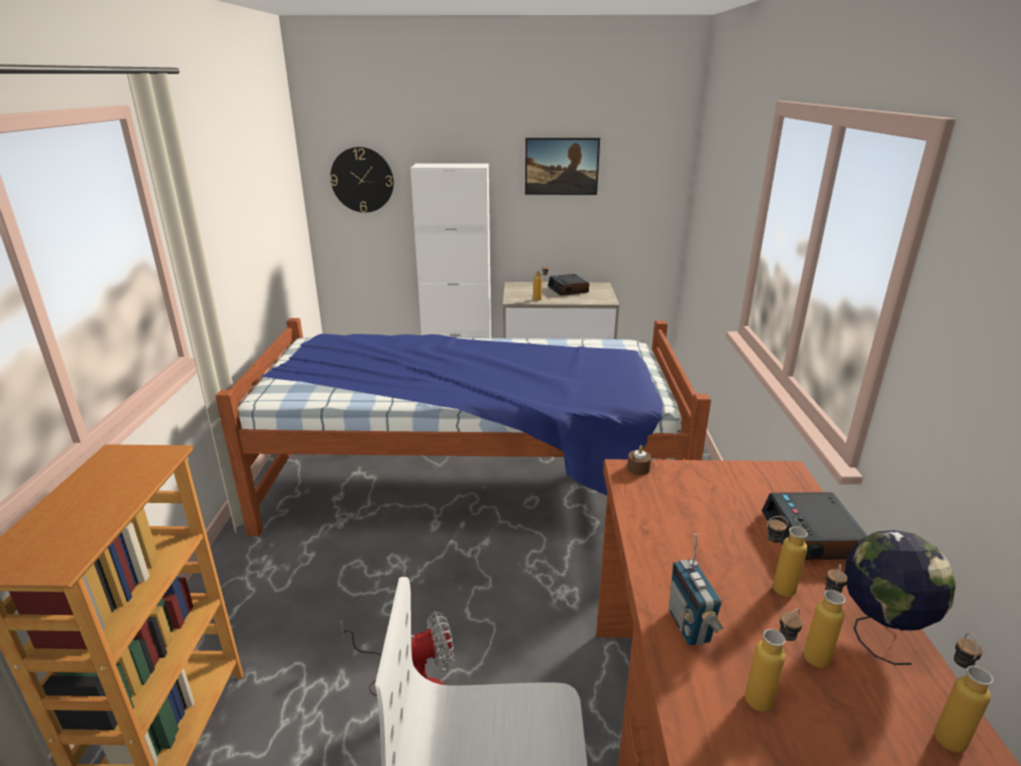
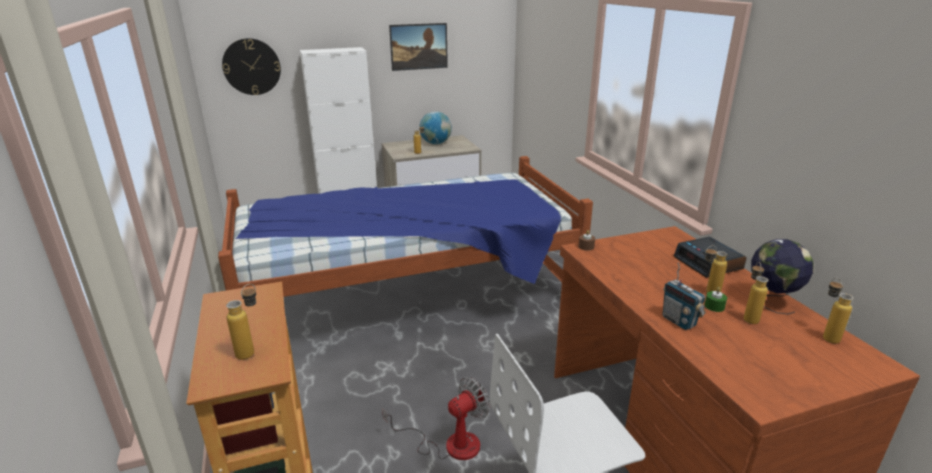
camera: 20 degrees left, 0 degrees up
(568, 289) = (436, 143): alarm clock -> globe
(765, 695) = (739, 343): bottle -> bottle (251, 351)
(769, 615) = (714, 306): none -> green candle

